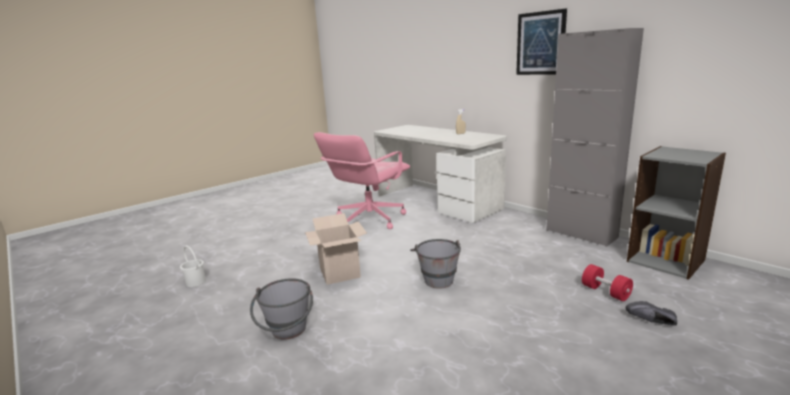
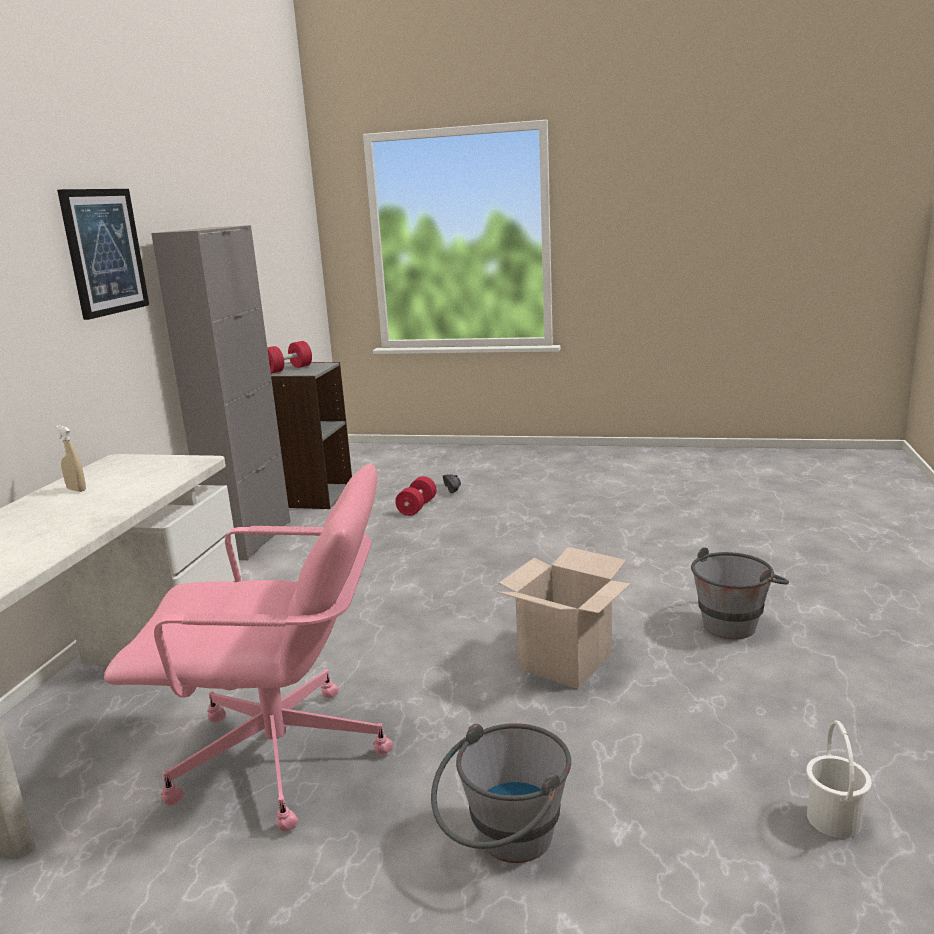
camera: 125 degrees left, 0 degrees up
(437, 278) = (485, 585): grey bucket -> grey bucket (505, 845)
(681, 152) = (287, 369): none -> red dumbbell

